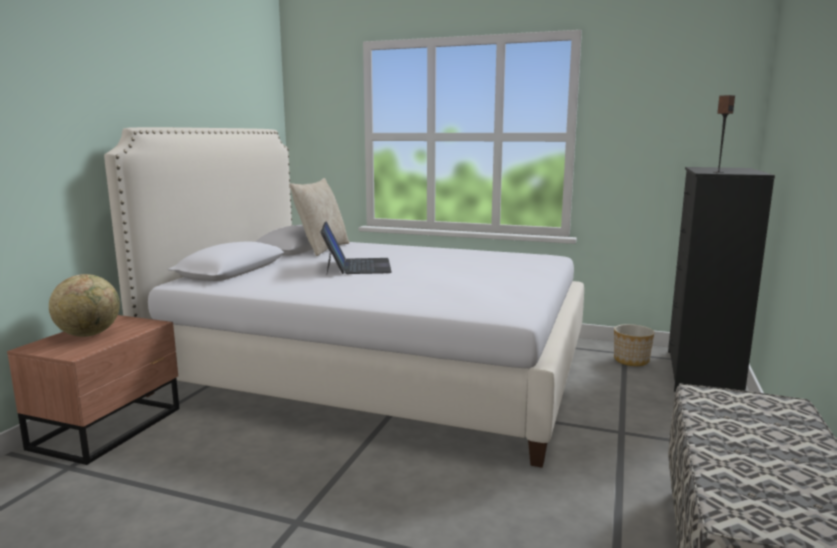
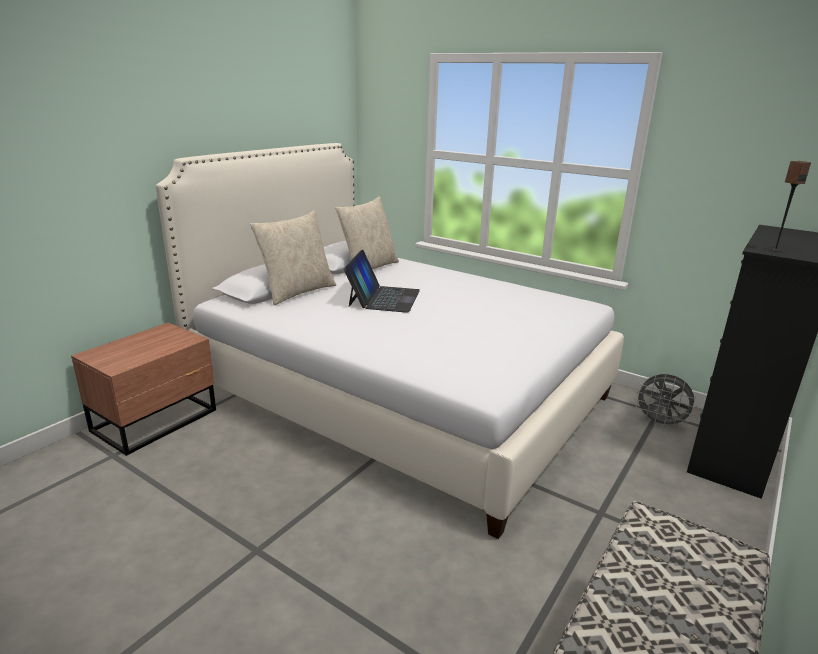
camera: 15 degrees right, 10 degrees up
(89, 334) = (138, 345): globe -> none
(261, 269) = (297, 292): none -> beige pillow
(631, 360) = (660, 423): planter -> grey fan

